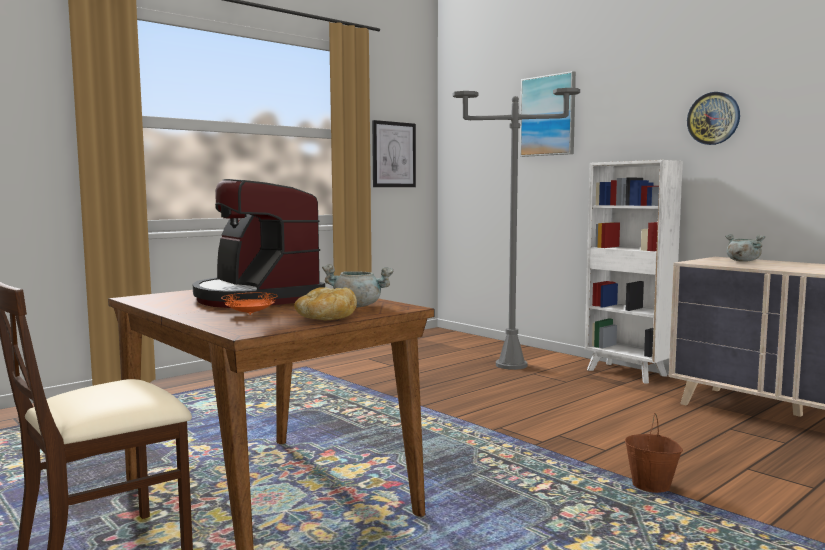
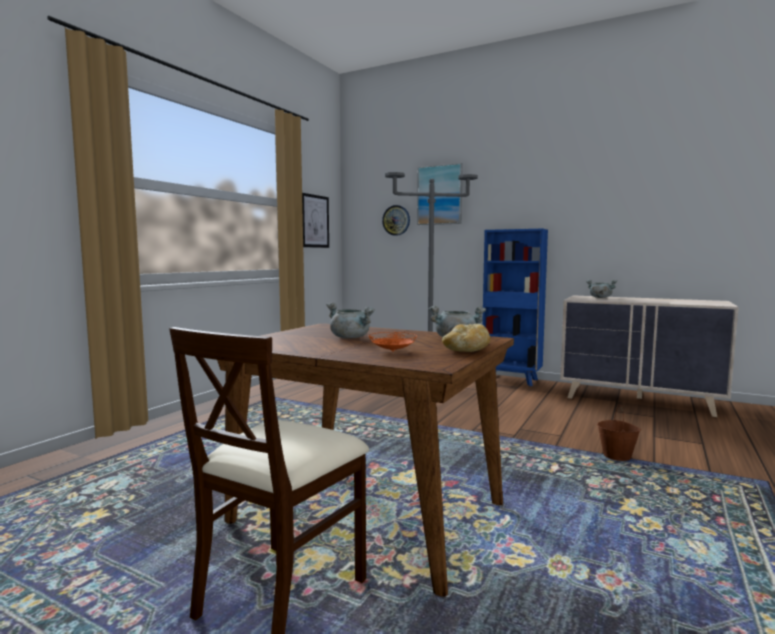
camera: 20 degrees left, 0 degrees up
(256, 298) = (351, 338): coffee machine -> grey cooking pot
(627, 373) = (511, 380): white bookcase -> blue bookcase
(713, 118) = (569, 201): wall clock -> wall clock (396, 220)

